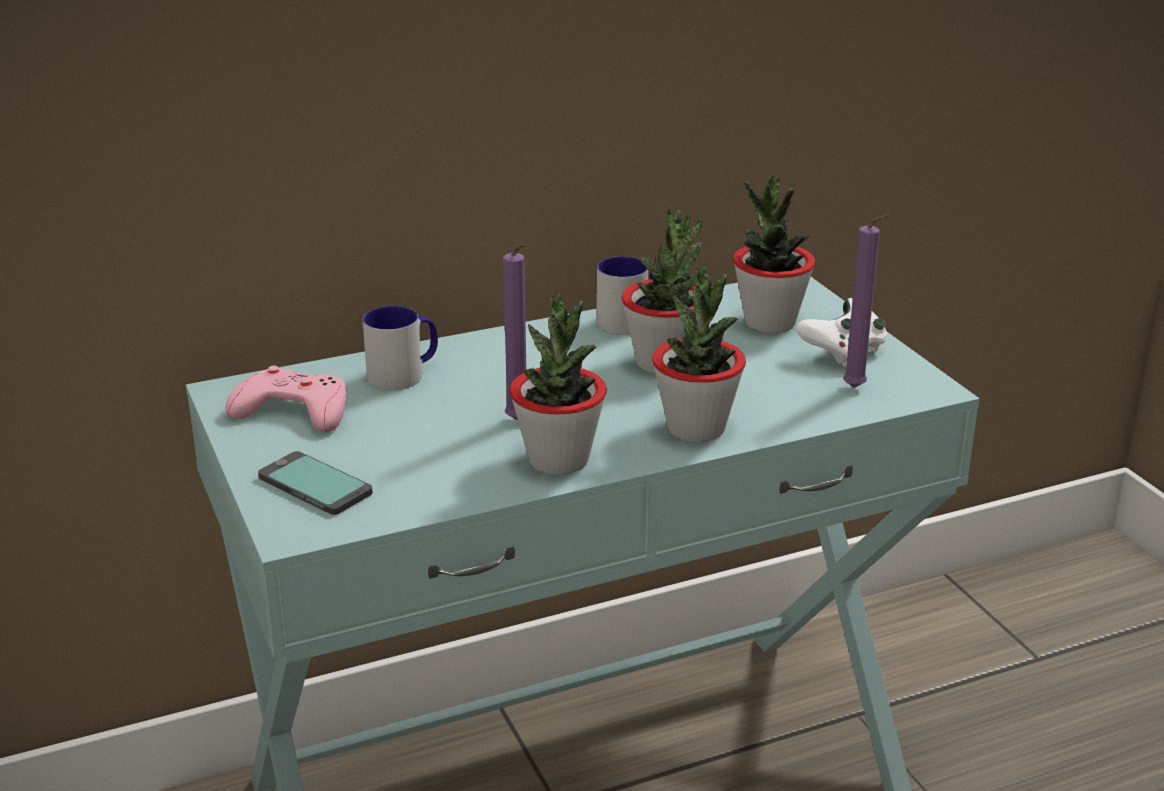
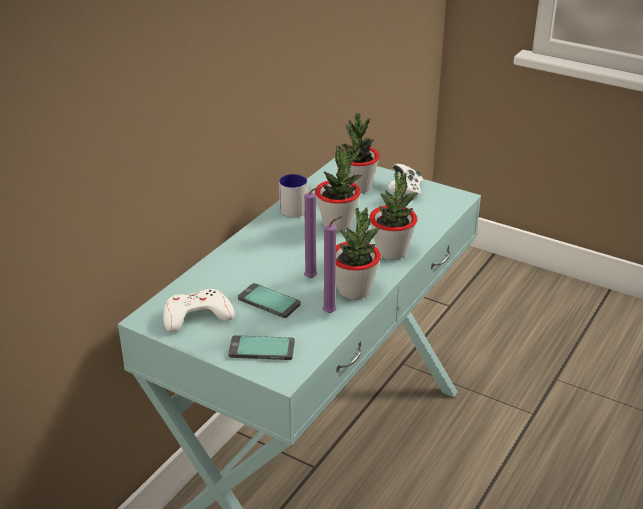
camera: 35 degrees left, 5 degrees up
(293, 410) = (197, 315): pink game controller -> white game controller
(404, 374) = (226, 275): mug -> none
(412, 429) = (268, 302): none -> phone
(857, 389) = (431, 207): purple candle -> purple candle (332, 313)

